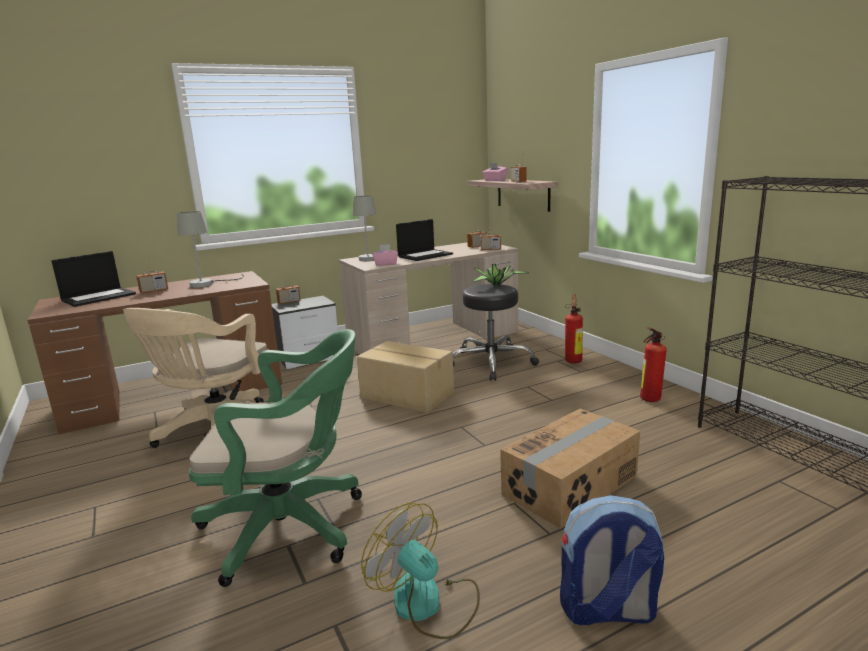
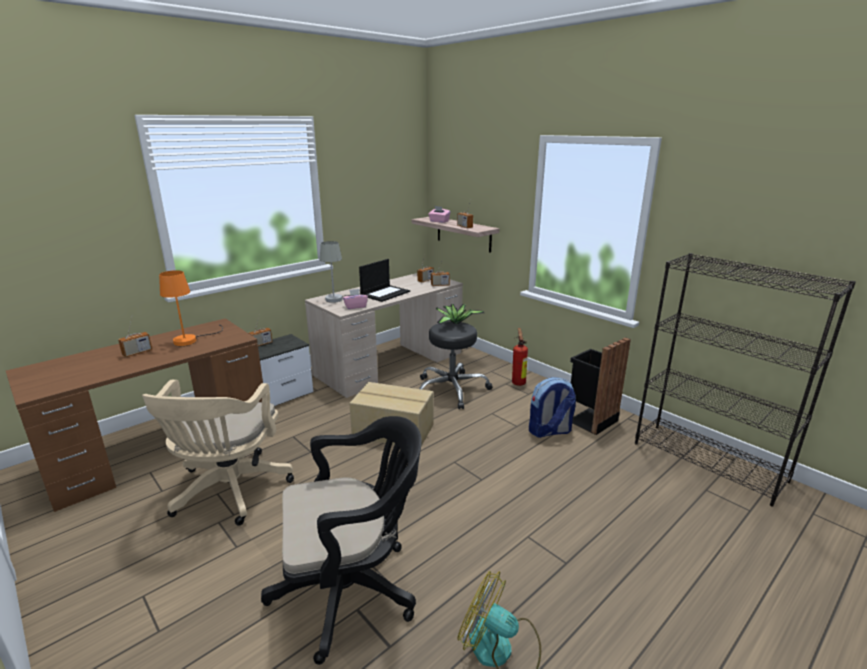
camera: 15 degrees left, 5 degrees up
(99, 297) = (79, 364): laptop -> none
(208, 284) = (191, 340): grey table lamp -> orange table lamp
(292, 527) = (352, 589): green office chair -> black office chair
(571, 485) = (564, 513): cardboard box -> none
(607, 611) = (633, 629): backpack -> backpack (549, 431)
(648, 400) = (590, 420): fire extinguisher -> black trash can

